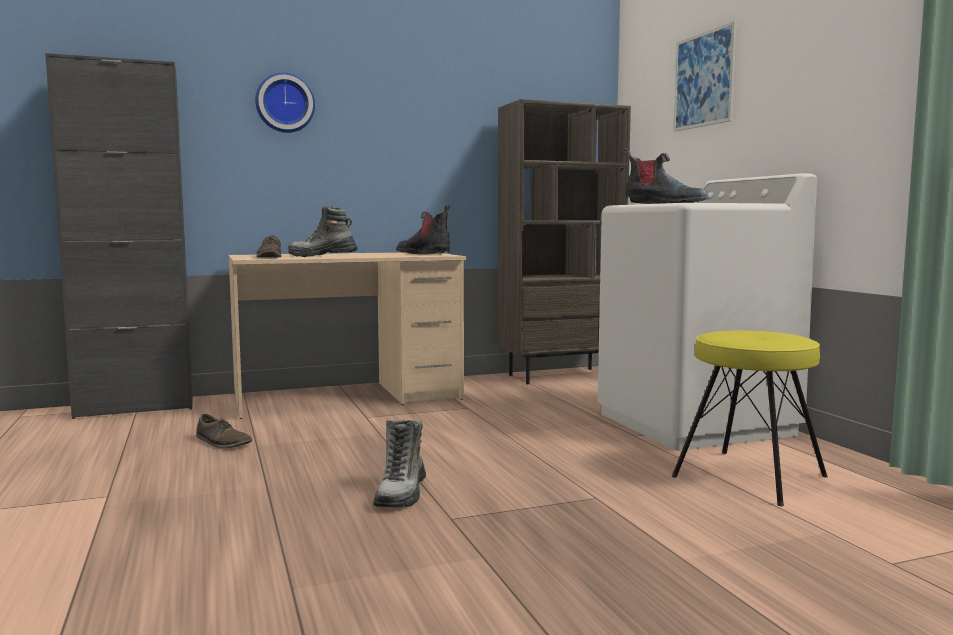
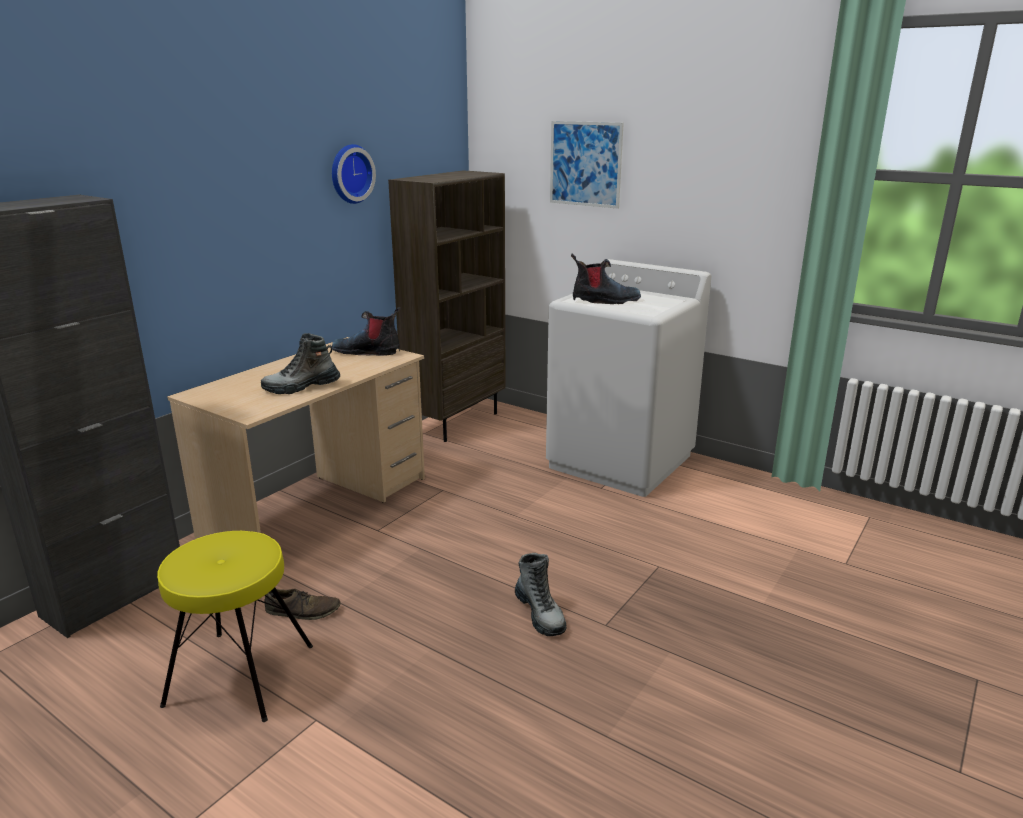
camera: 35 degrees left, 15 degrees up
(270, 257) = (252, 401): brown shoe -> none
(284, 103) = (196, 209): wall clock -> wall clock (349, 174)
(749, 476) = (710, 510): yellow stool -> yellow stool (240, 674)

